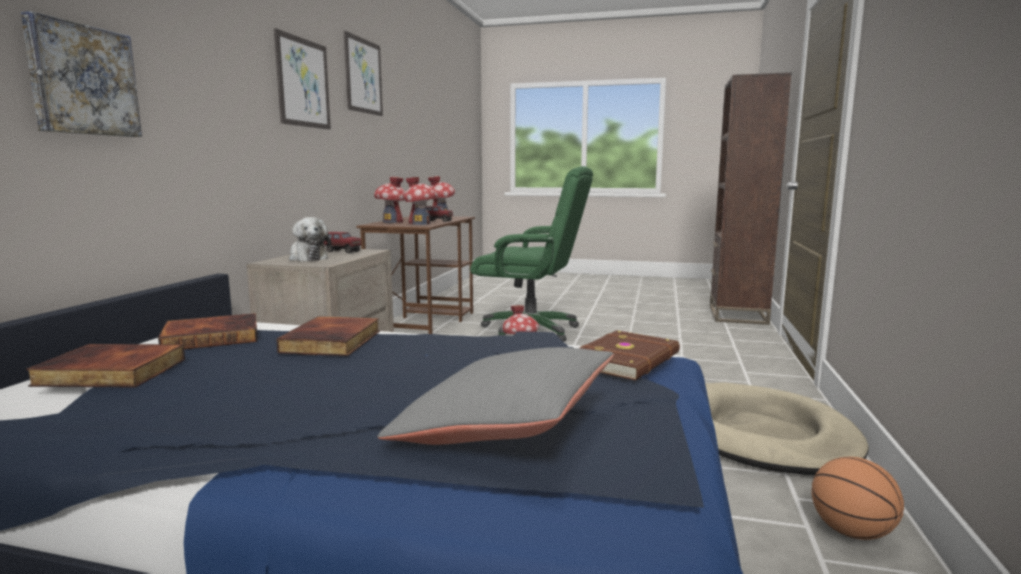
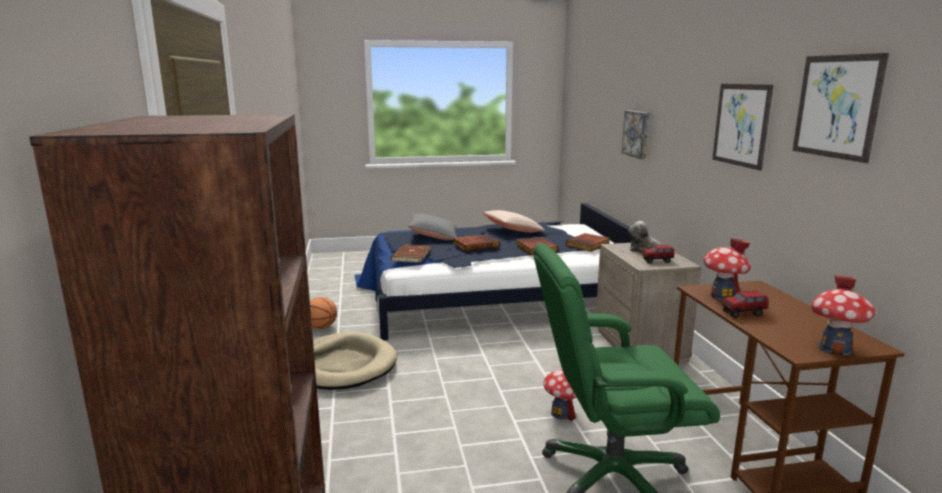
camera: 155 degrees right, 5 degrees up
(109, 373) = (570, 231): book -> book (476, 245)
(222, 406) = (513, 230): none -> beige pillow
(391, 222) = (777, 299): toy house -> none

